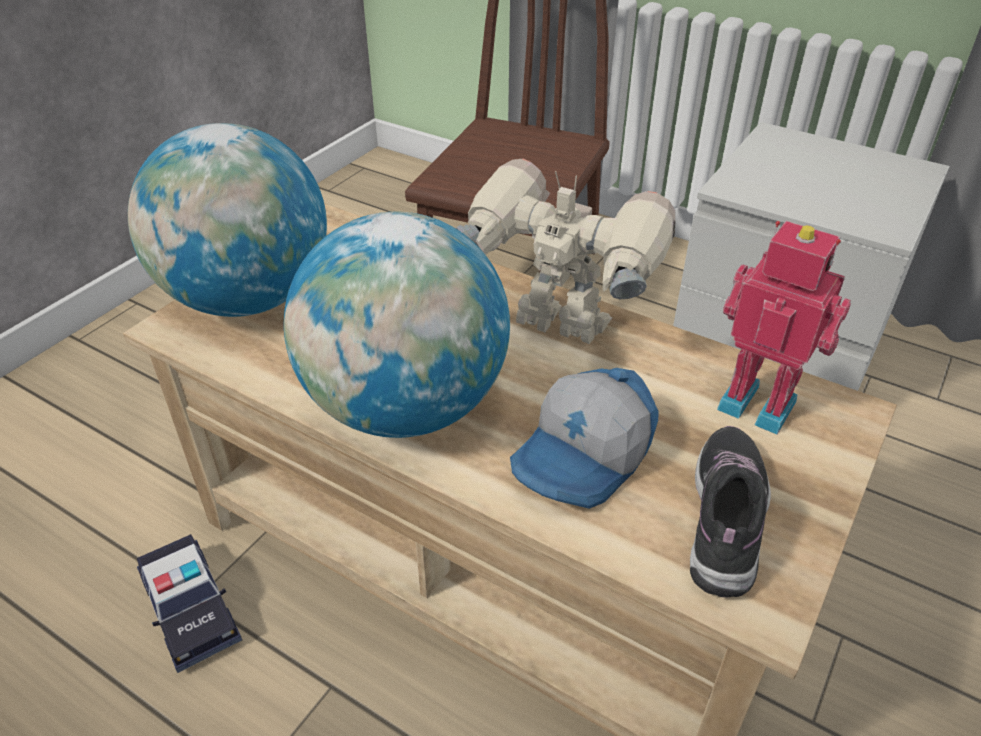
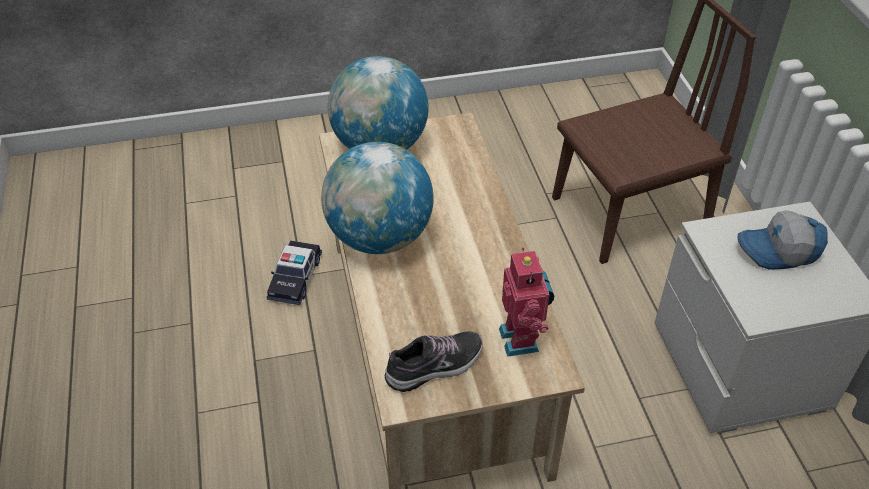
camera: 45 degrees right, 5 degrees up
(559, 328) = (487, 246): toy robot -> none
(585, 457) = (417, 306): cap -> cap (779, 251)

